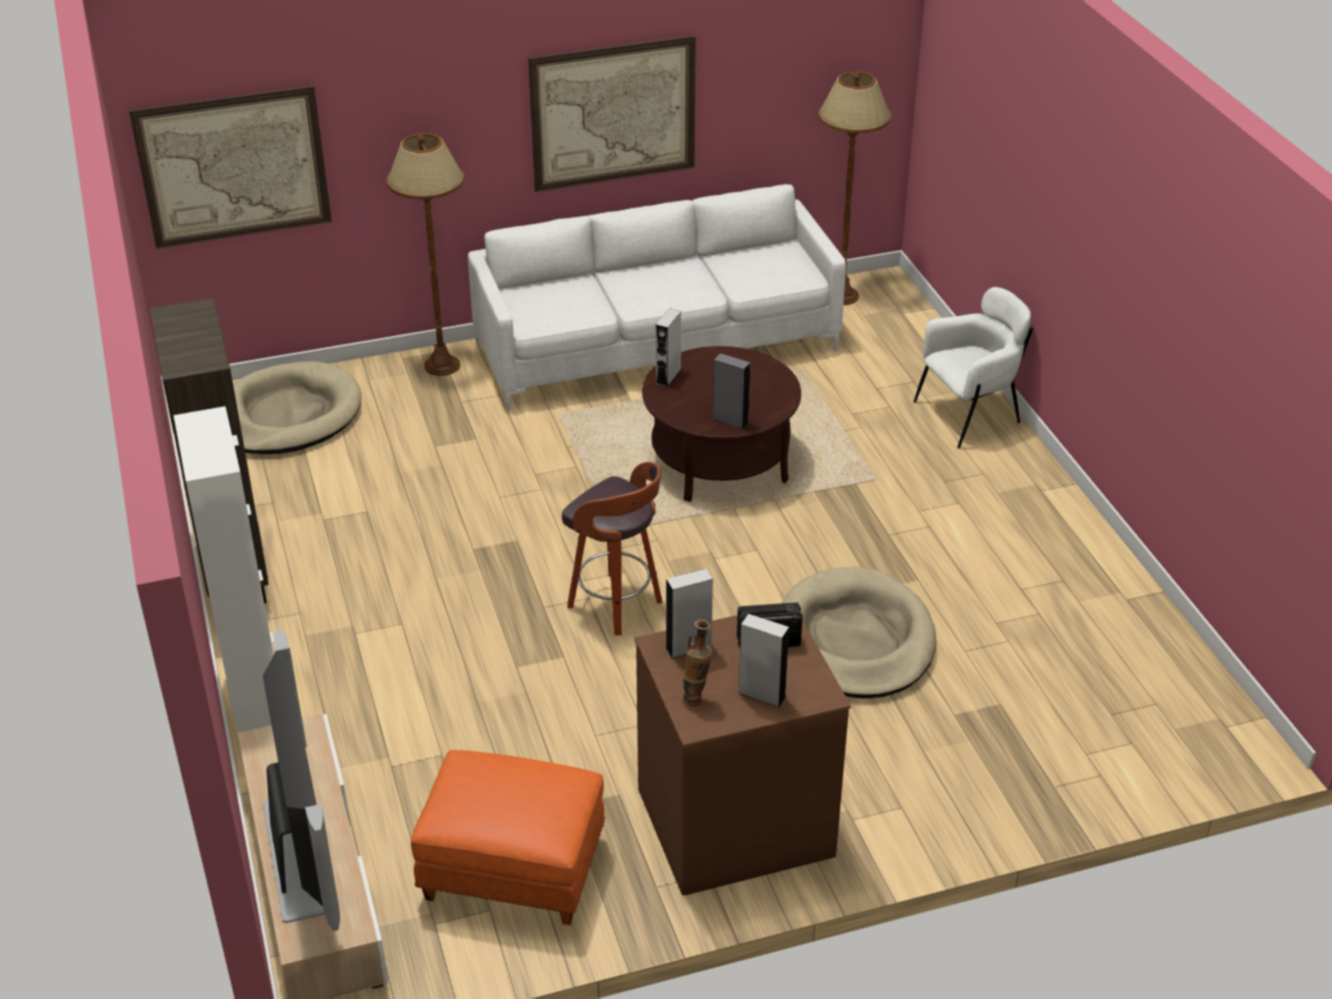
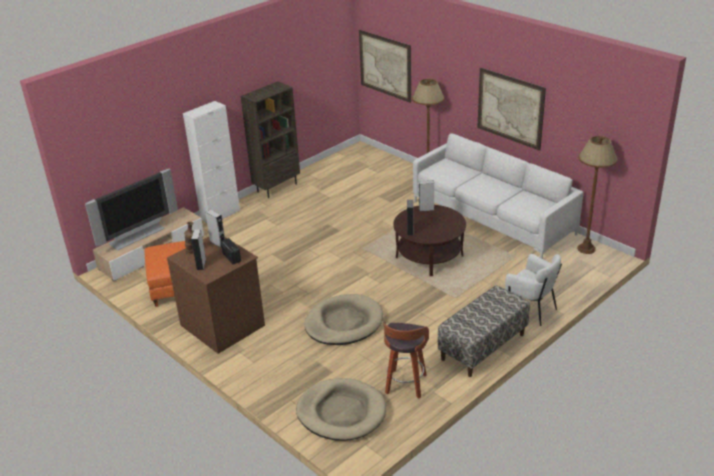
camera: 65 degrees right, 5 degrees down
(287, 415) = (368, 164): beige dog bed -> beige dog bed (341, 412)
(617, 605) = (320, 263): stool -> stool (405, 385)
(1038, 502) = (483, 347): none -> bench

